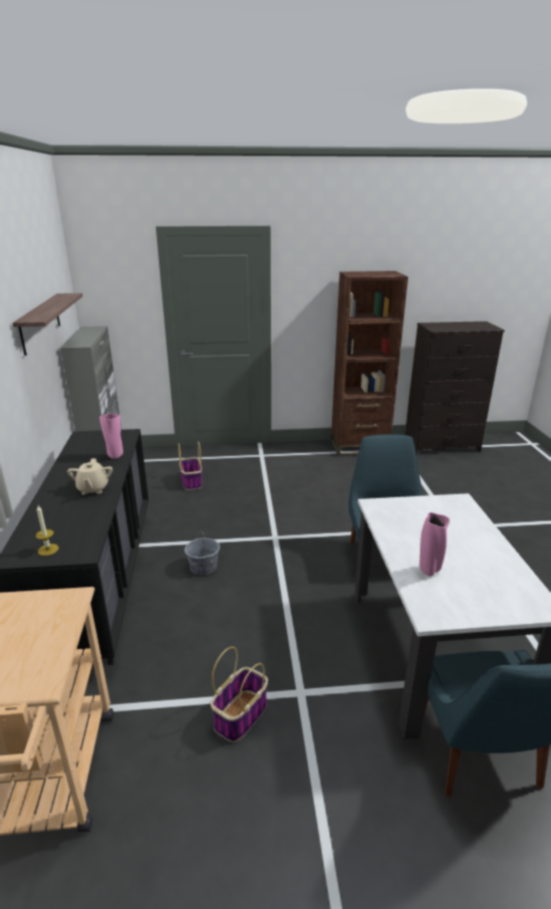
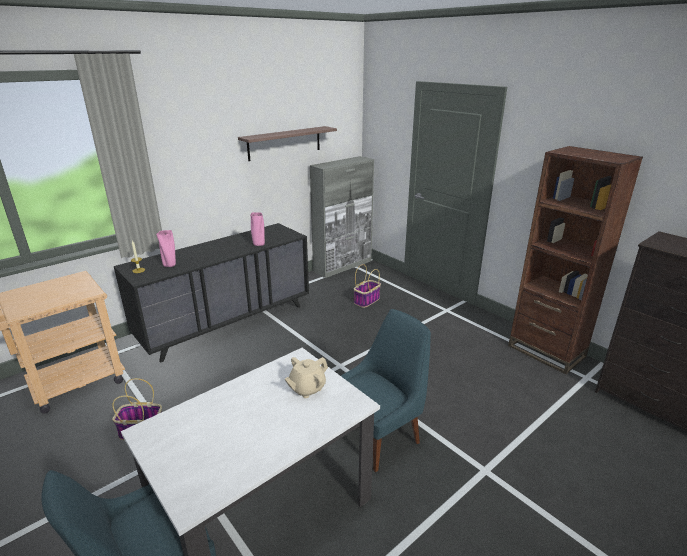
camera: 55 degrees right, 0 degrees up
(93, 489) = (212, 255): beige teapot -> beige teapot (307, 388)
(203, 567) = (274, 351): grey bucket -> none
(429, 570) = (211, 415): pink vase -> pink vase (170, 265)

